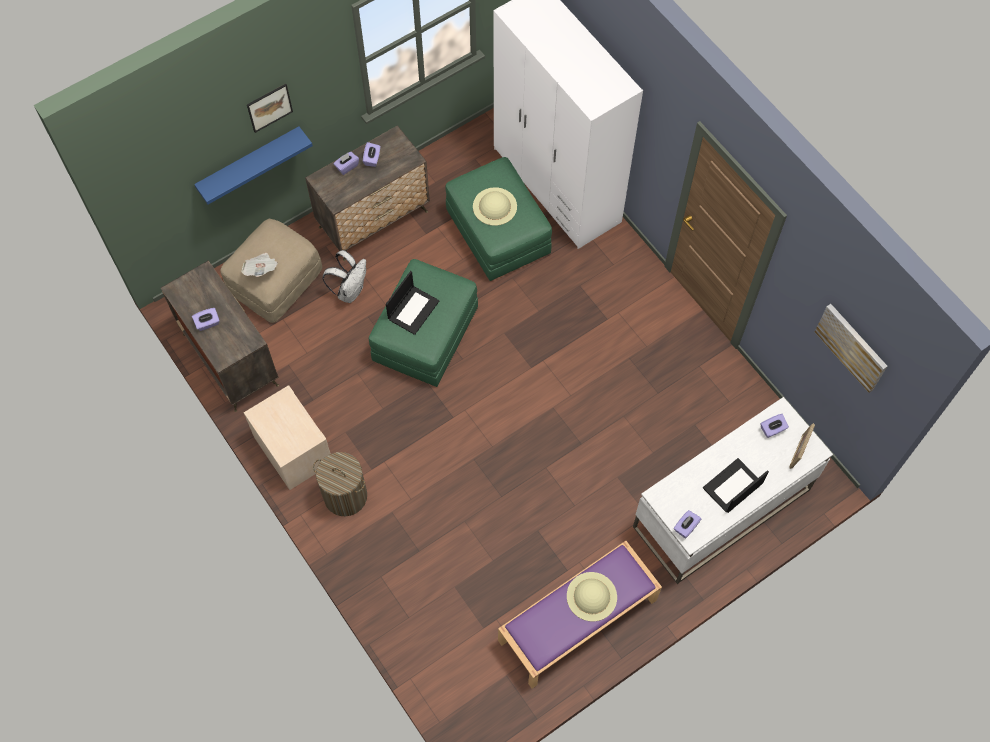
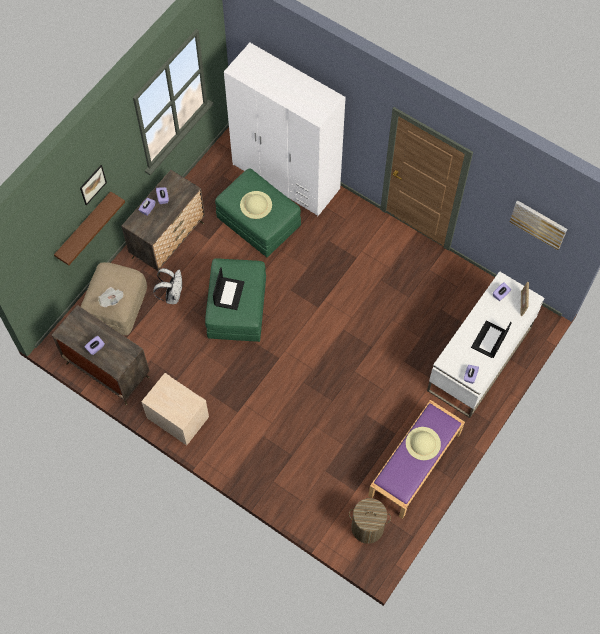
camera: 20 degrees left, 0 degrees up
(249, 163) = (84, 227): blue shelf -> brown shelf
(345, 496) = (226, 436): laundry basket -> laundry basket (367, 527)

